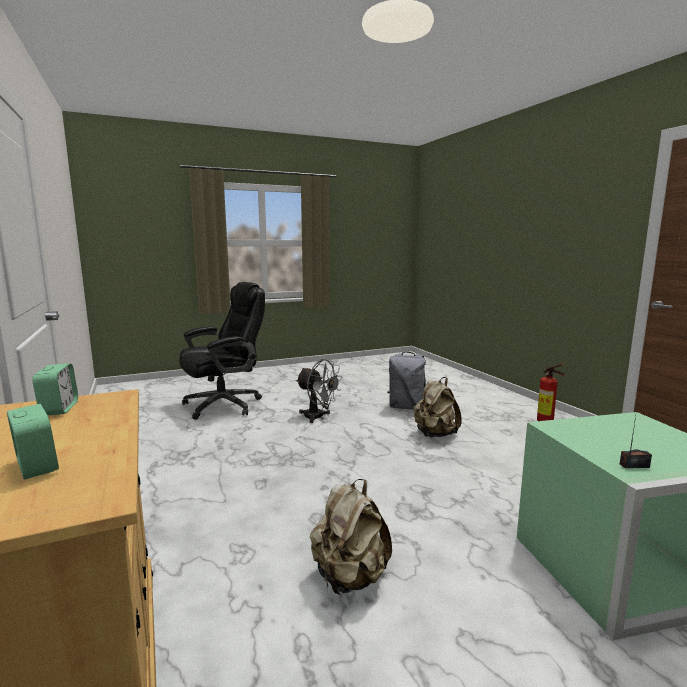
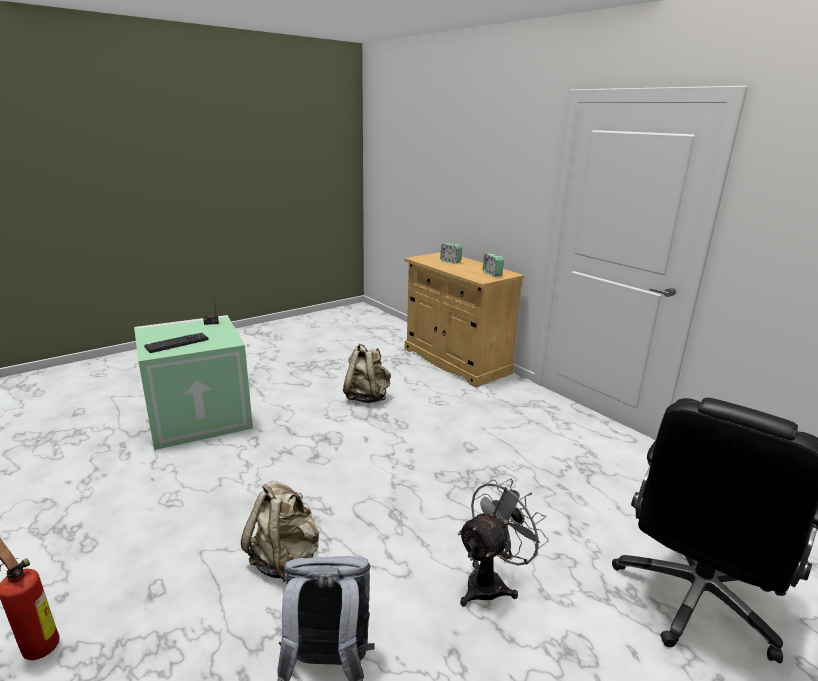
camera: 165 degrees right, 10 degrees up
(318, 417) = (491, 582): grey fan -> grey fan turned 120 degrees clockwise
(628, 430) = (177, 343): none -> keyboard

